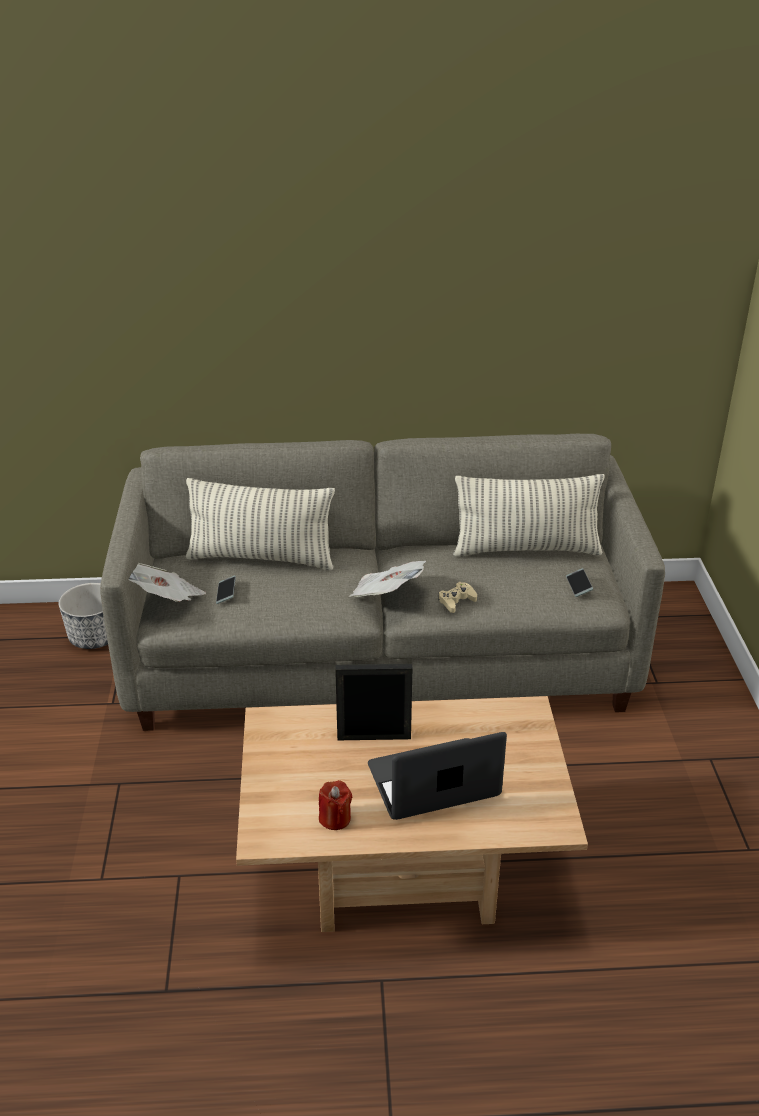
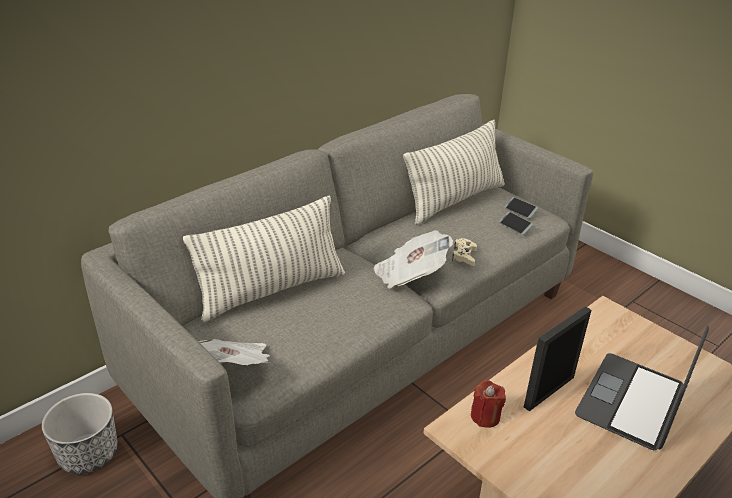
camera: 40 degrees left, 0 degrees up
(226, 593) = (281, 334): phone -> phone (515, 226)
(335, 818) = (619, 479): red candle -> red candle (485, 416)

